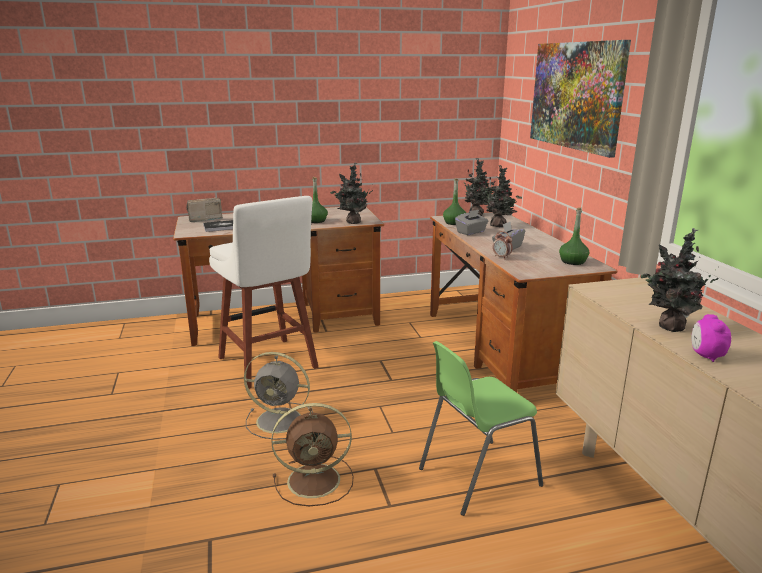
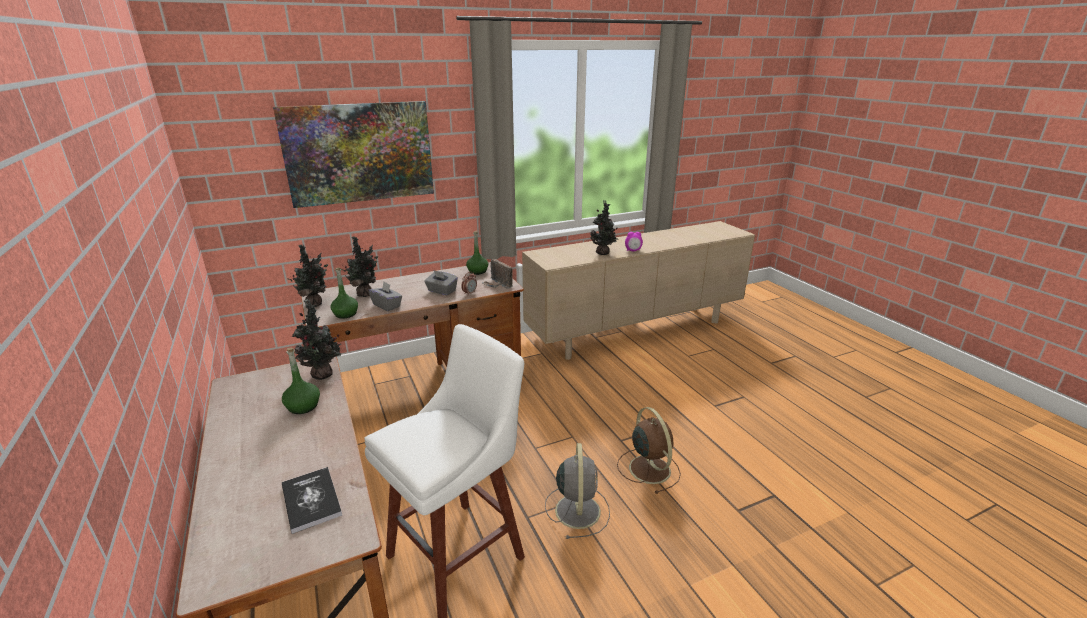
camera: 100 degrees left, 5 degrees up
(204, 219) = (236, 551): radio -> radio (497, 284)
(477, 476) = (609, 396): green chair -> none

